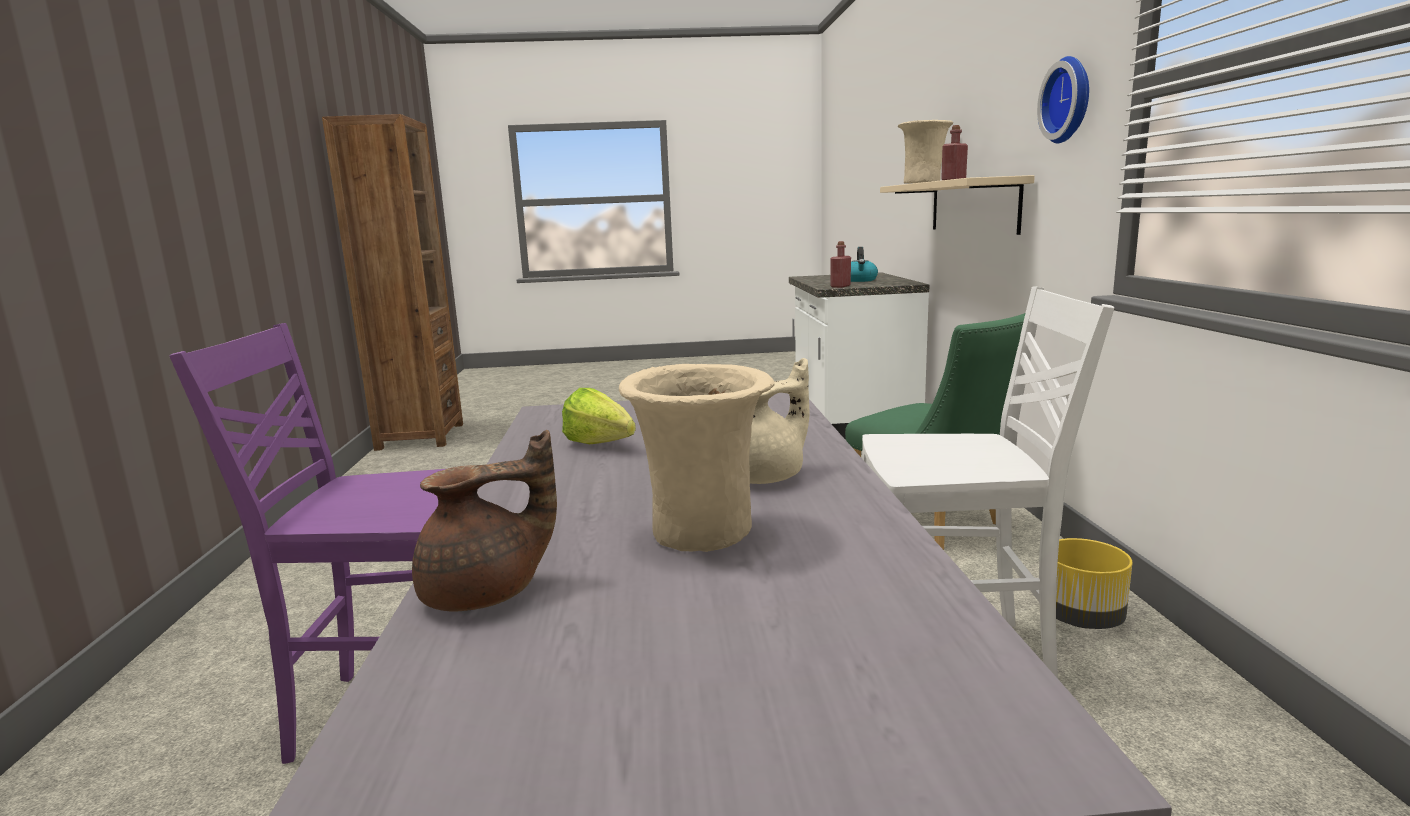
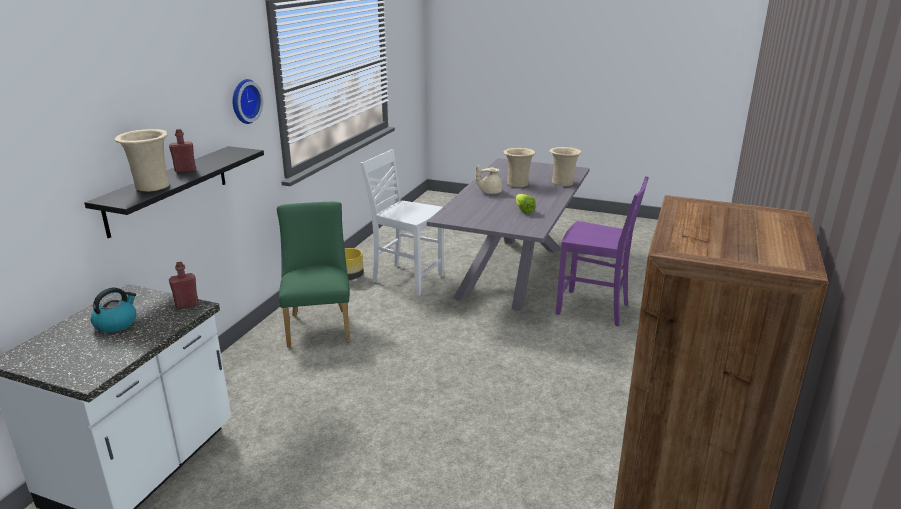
camera: 155 degrees left, 10 degrees up
(486, 594) = (562, 183): brown teapot -> beige vase
(973, 206) = (168, 189): beige shelf -> black shelf

